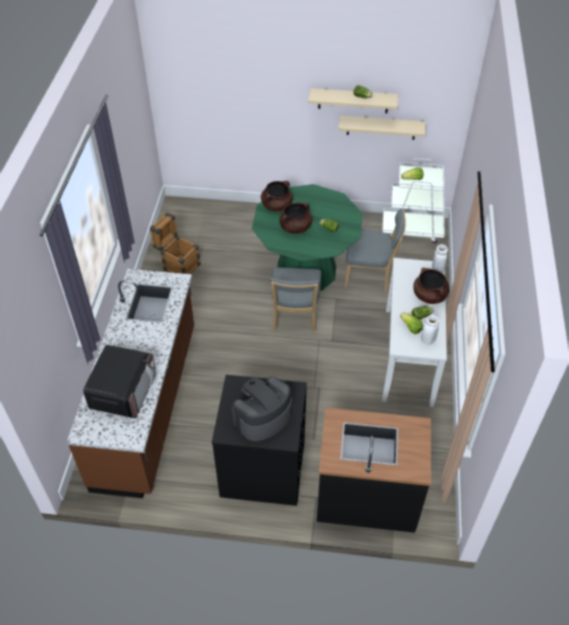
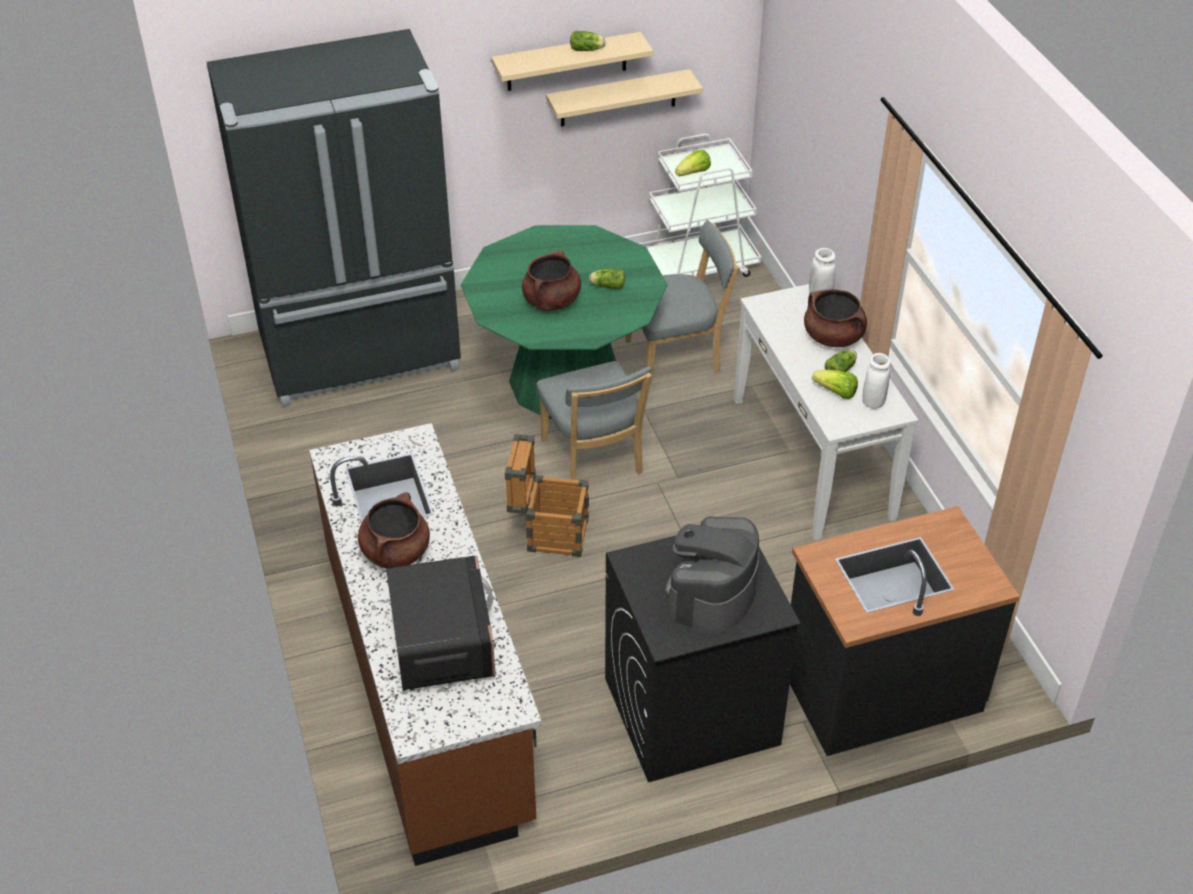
camera: 25 degrees left, 5 degrees down
(178, 265) = (335, 442): crate -> crate (548, 533)
(217, 223) = (361, 354): none -> black fridge
(276, 205) = (496, 276): brown cooking pot -> brown cooking pot (396, 552)

